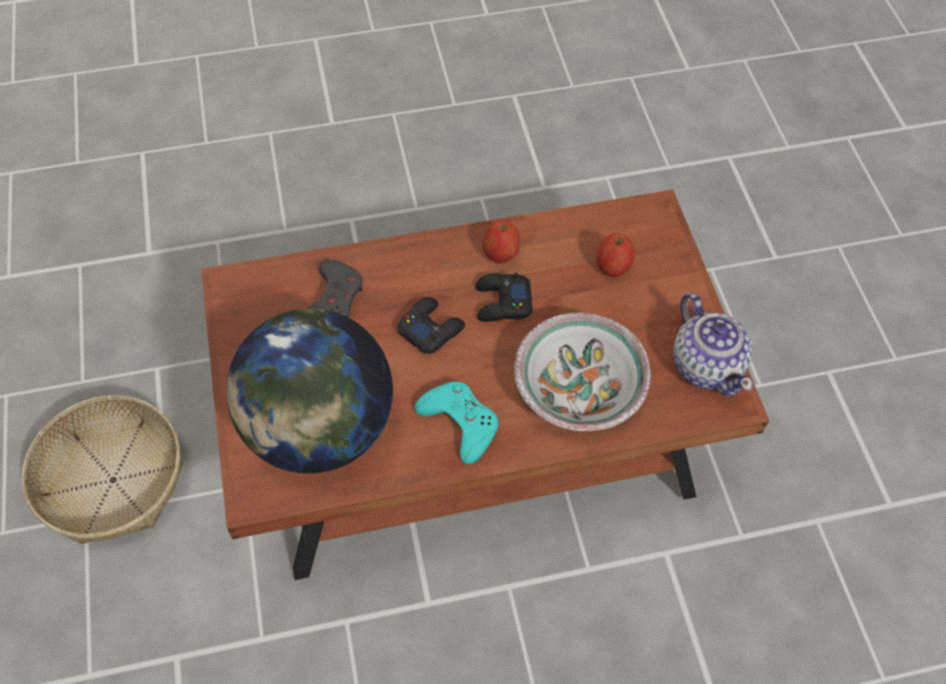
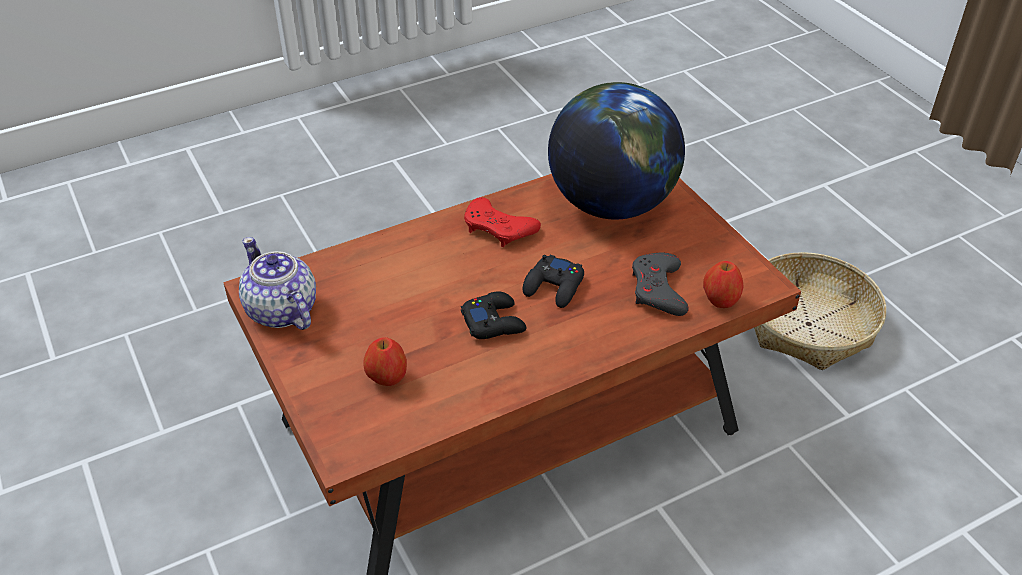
camera: 165 degrees right, 15 degrees down
(459, 423) = (498, 228): turquoise game controller -> red game controller
(500, 254) = (511, 365): apple -> apple (720, 301)
(579, 387) = (401, 271): bowl -> none

